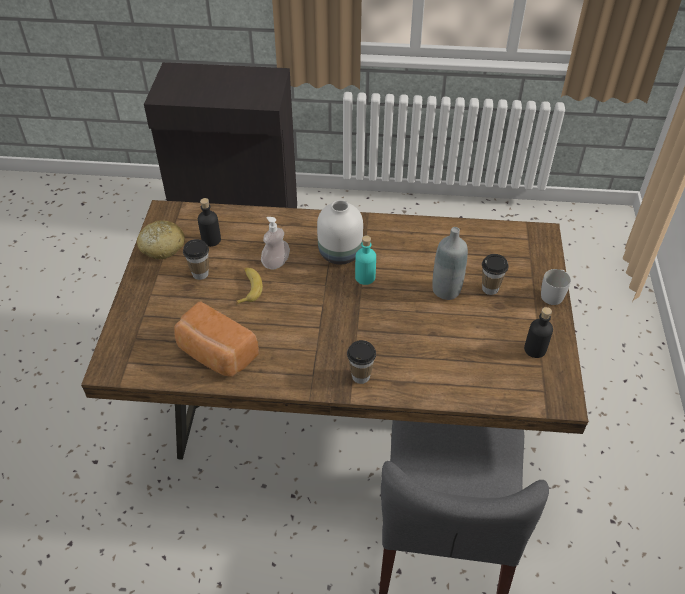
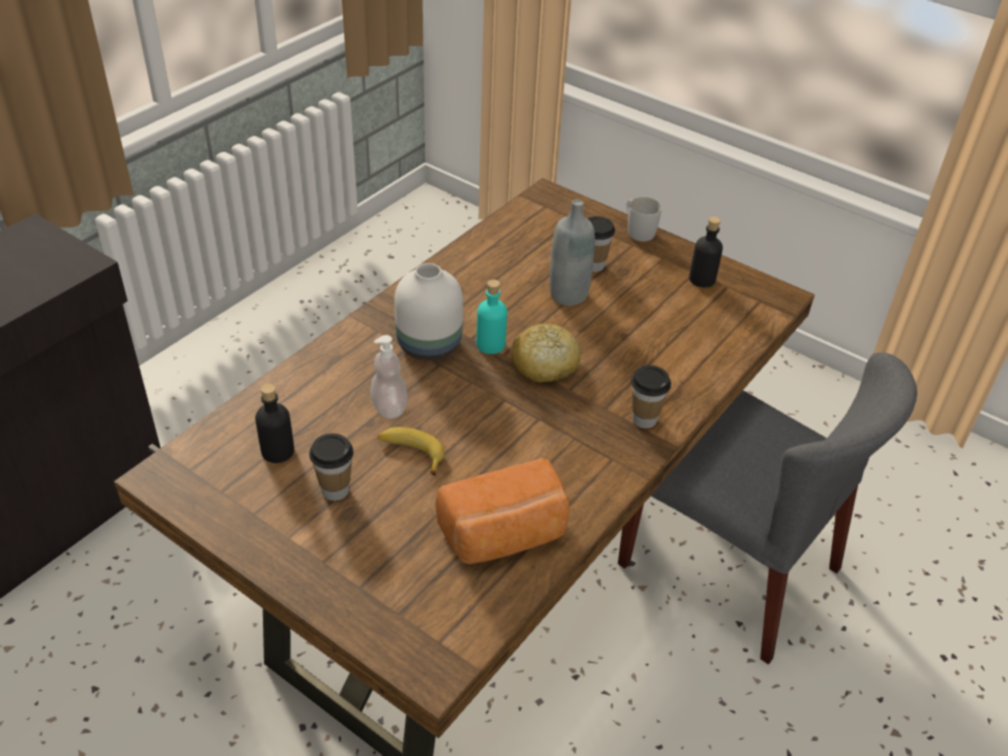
camera: 60 degrees left, 5 degrees down
(162, 247) = (234, 510): bread -> bread (544, 364)

